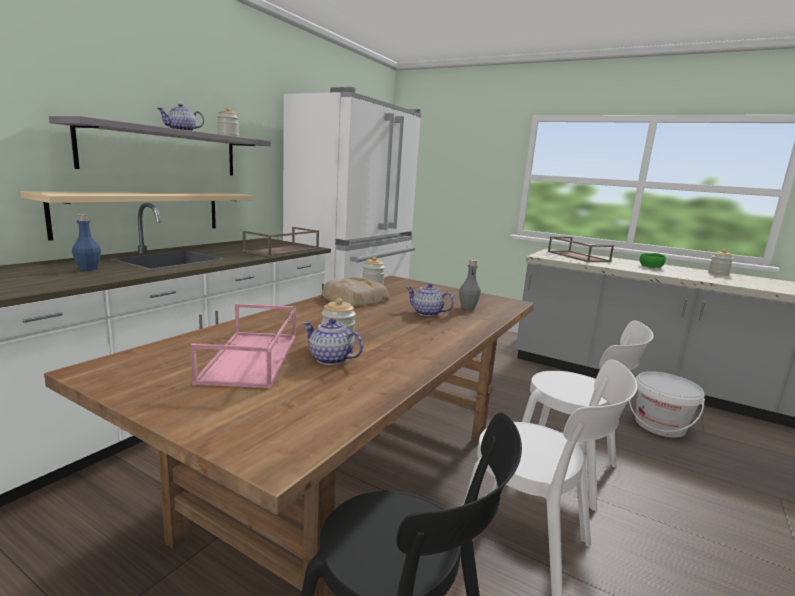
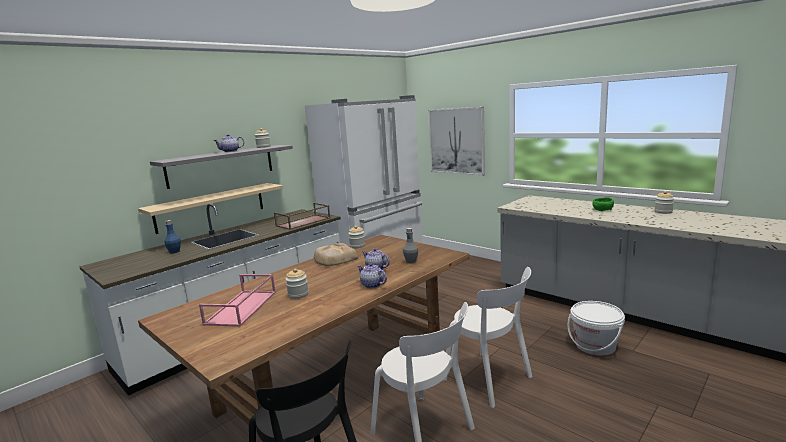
camera: 15 degrees right, 0 degrees up
(330, 359) = (285, 307): teapot -> teapot (372, 285)
(453, 179) = (456, 141): none -> picture
(577, 256) = (545, 203): brown tray -> none

